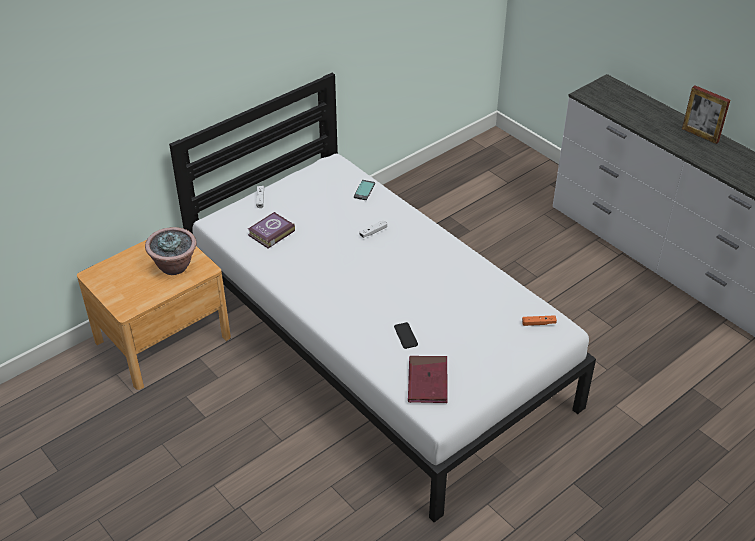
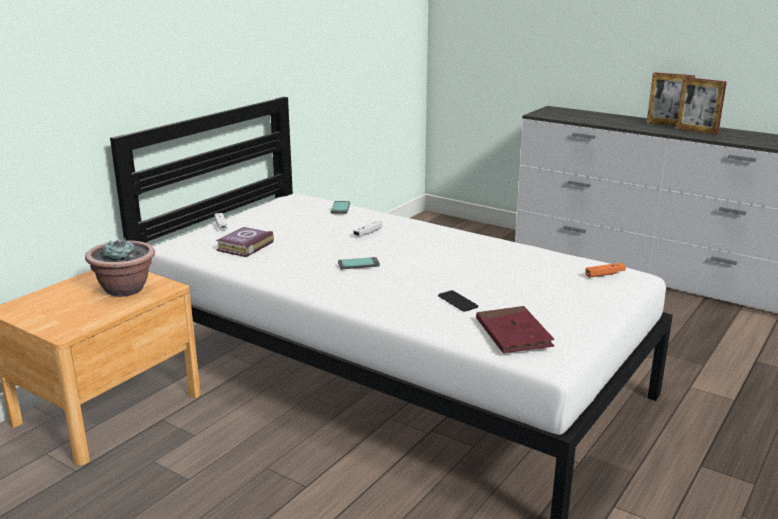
camera: 15 degrees left, 20 degrees down
(349, 274) = (358, 264): none -> phone
(719, 155) = (696, 131): none -> picture frame

